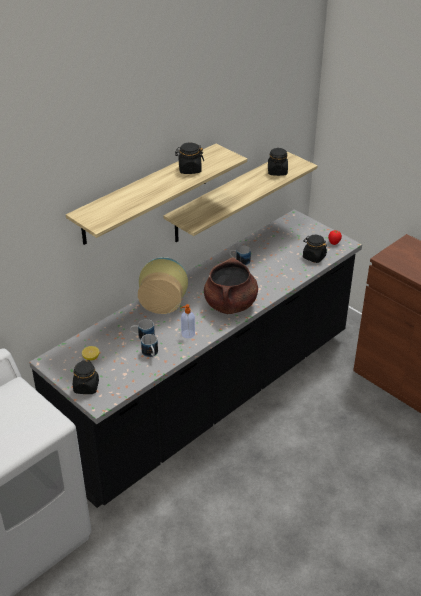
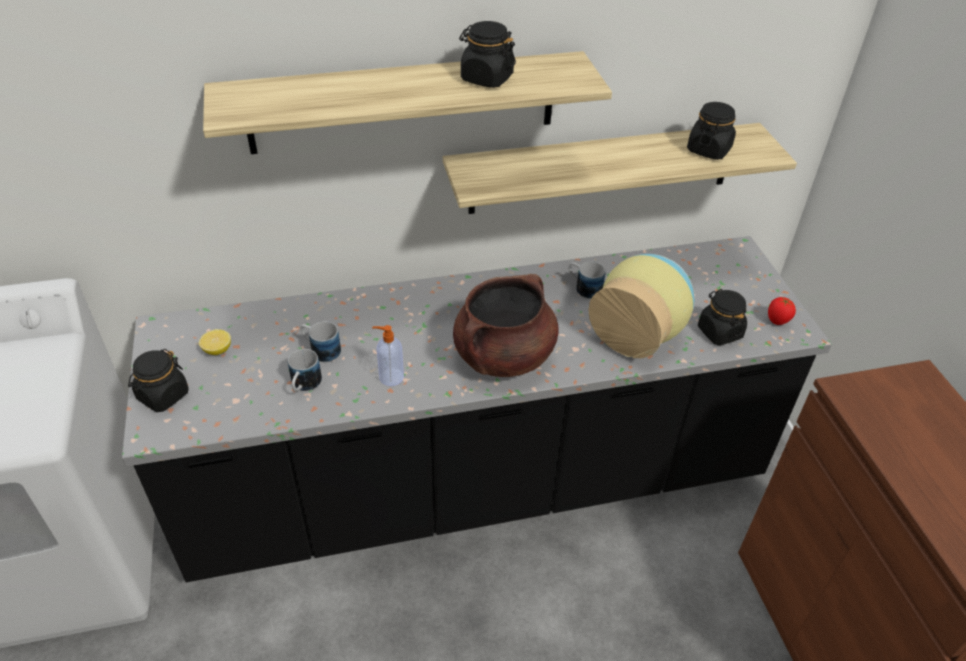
camera: 30 degrees right, 5 degrees up
(164, 301) = (406, 305): vase -> vase (639, 333)

